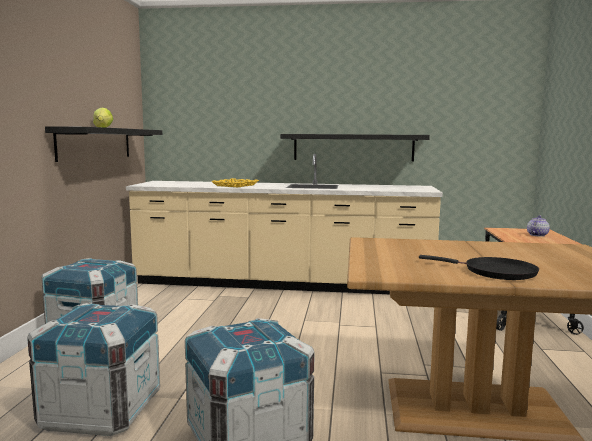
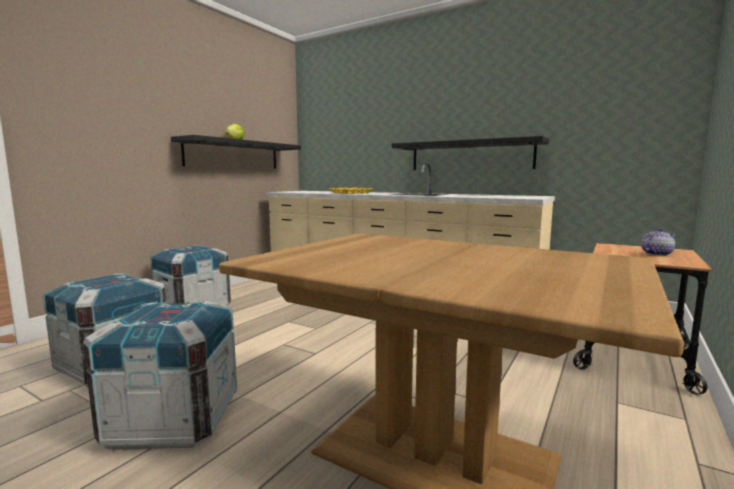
camera: 25 degrees right, 0 degrees up
(494, 272) = (404, 272): black frying pan -> none

